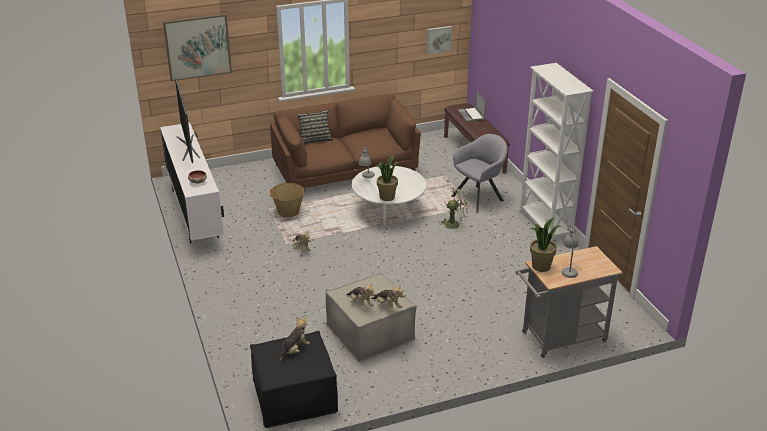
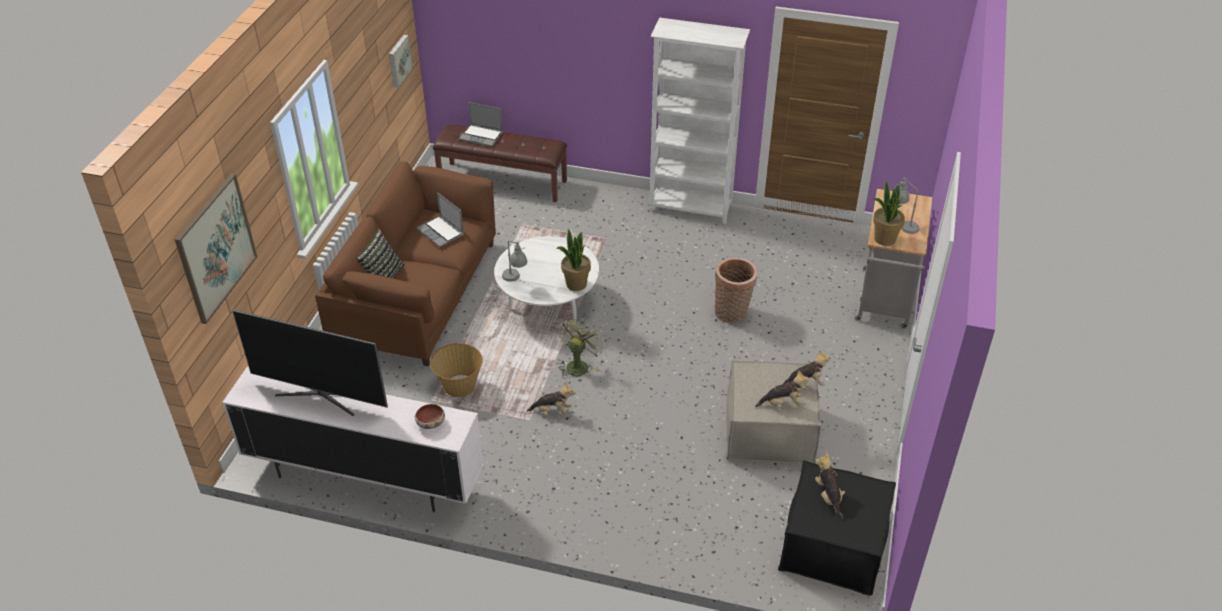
camera: 55 degrees left, 10 degrees up
(372, 139) = (441, 232): none -> laptop
(455, 224) = (626, 267): green fan -> green fan (578, 365)
(463, 279) = (732, 313): none -> basket
(479, 197) = (594, 223): grey armchair -> none

